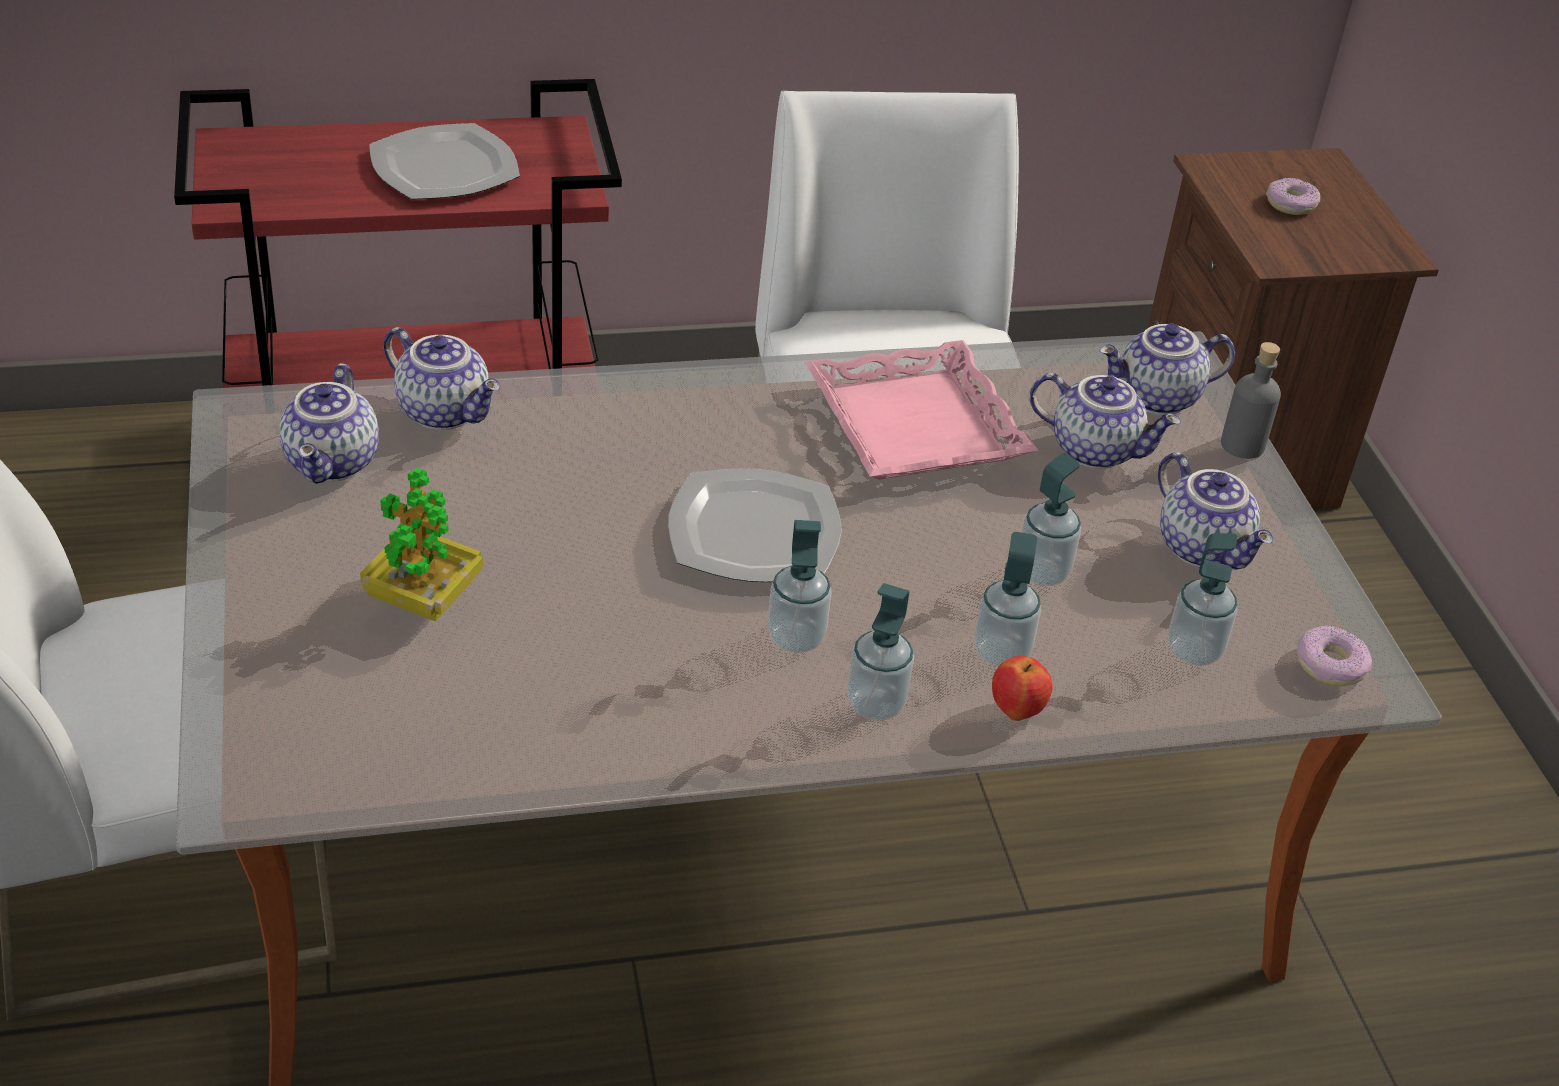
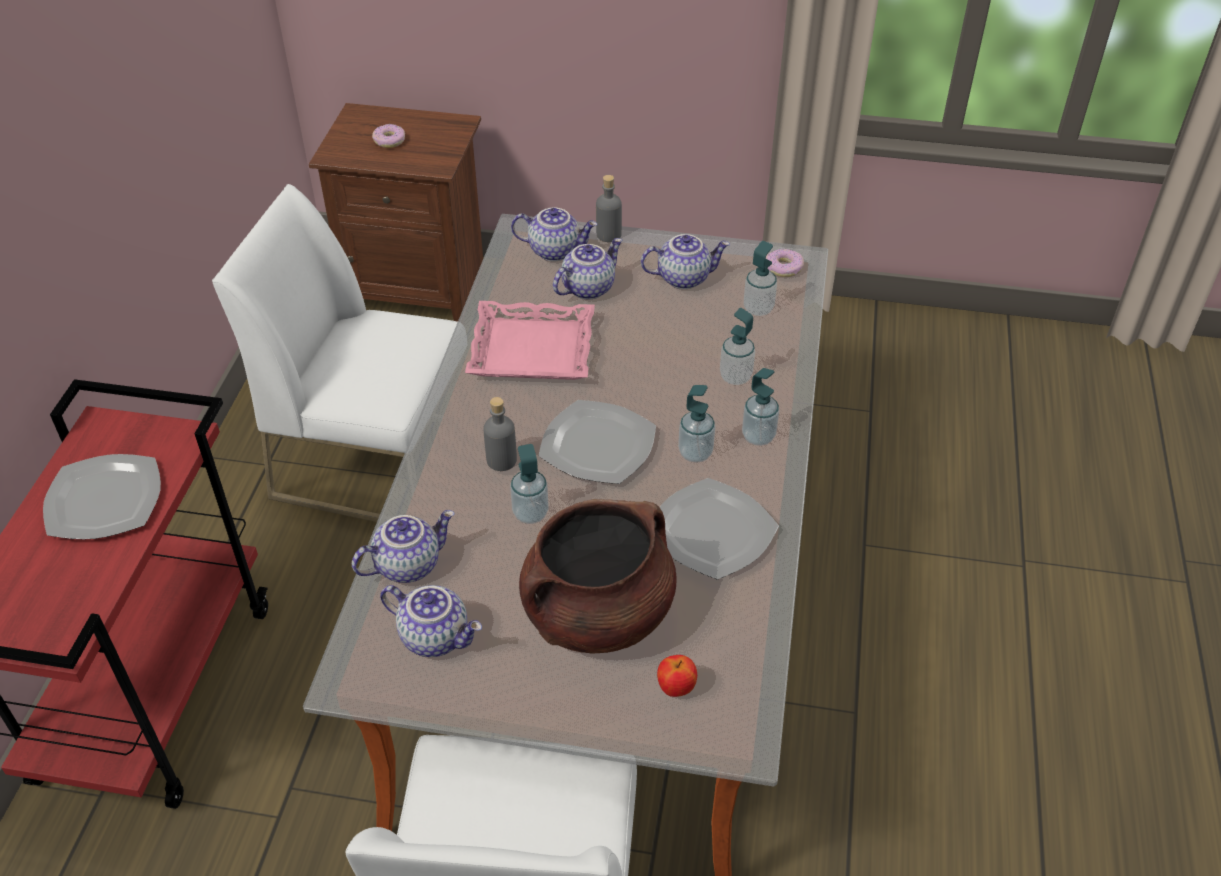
camera: 65 degrees left, 5 degrees up
(424, 599) = (597, 614): potted plant -> brown cooking pot
(638, 686) = (711, 530): none -> plate
(673, 447) = (501, 460): none -> grey bottle
(1016, 711) = (780, 385): apple -> apple (676, 688)
(1042, 573) = (679, 341): soap dispenser -> soap dispenser (530, 513)
(1157, 399) = (555, 250): teapot -> teapot turned 90 degrees counterclockwise

